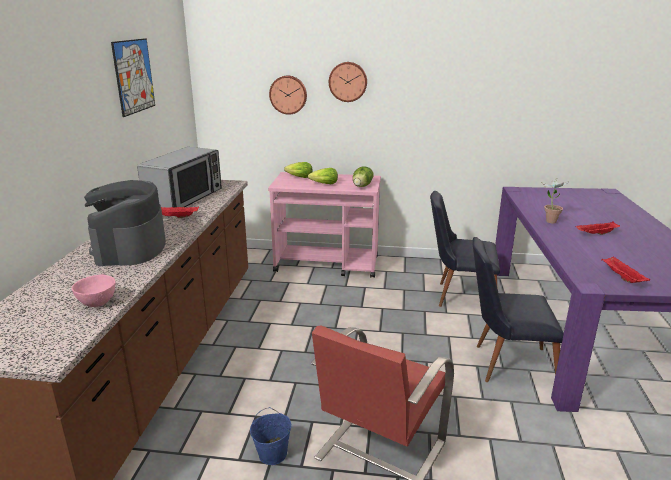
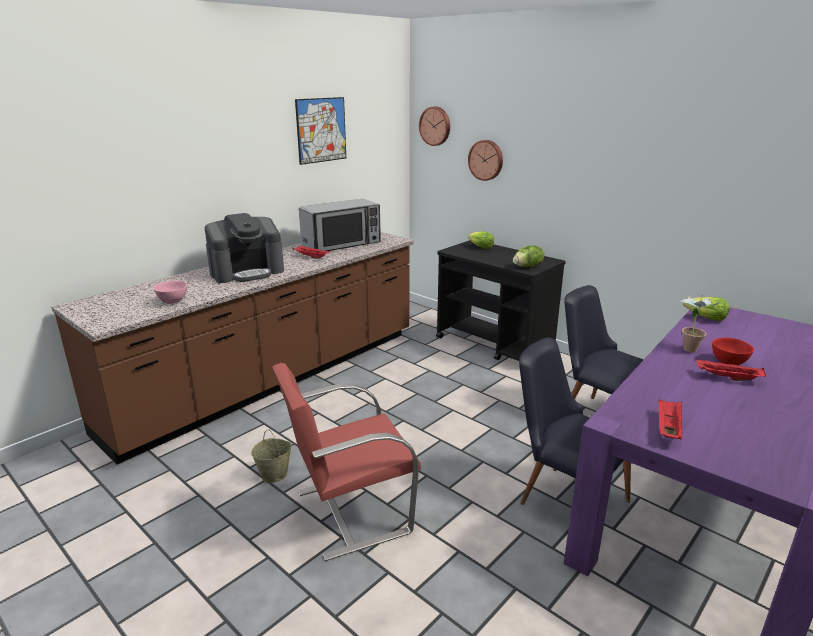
camera: 35 degrees right, 0 degrees up
(130, 248) = (247, 272): coffee machine -> coffee machine turned 150 degrees counterclockwise
(273, 454) = (275, 474): blue bucket -> beige bucket
(324, 184) = (493, 257): lettuce -> lettuce (705, 318)
(328, 264) = (495, 345): pink cart -> black cart
(348, 81) = (543, 151): wall clock -> wall clock (435, 126)
(582, 224) = (729, 363): none -> red bowl

